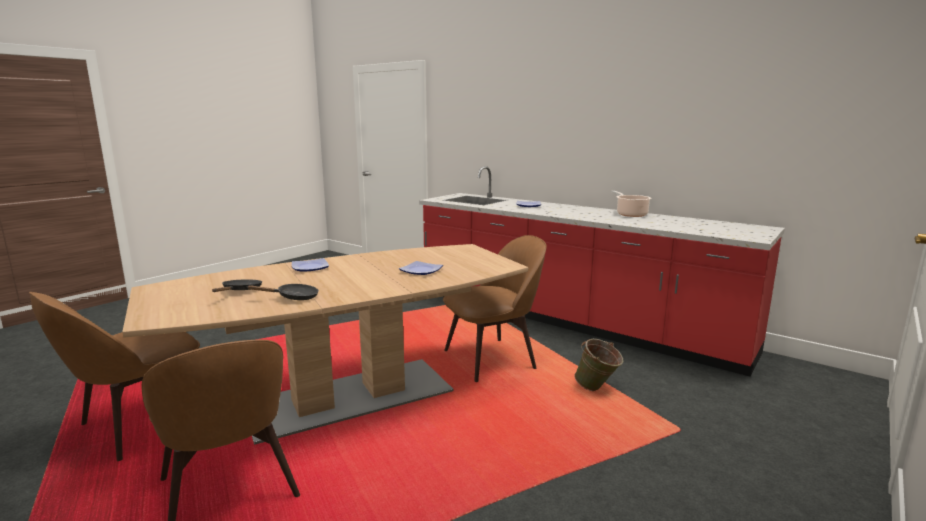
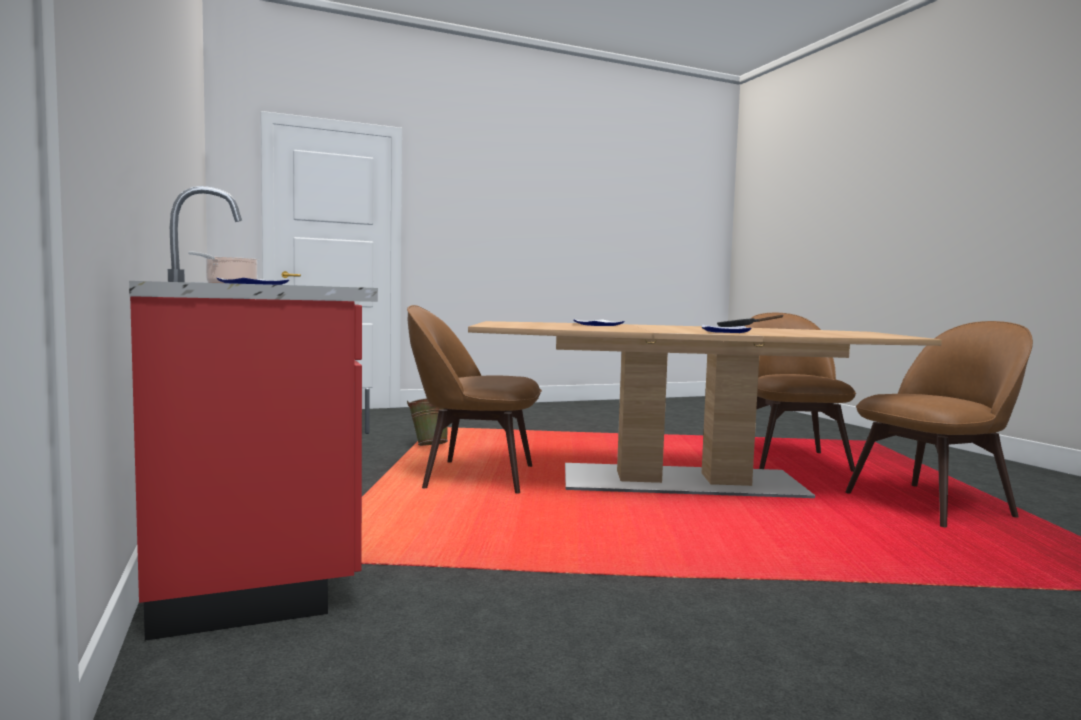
camera: 150 degrees left, 10 degrees down
(240, 291) = (798, 331): black frying pan -> none

